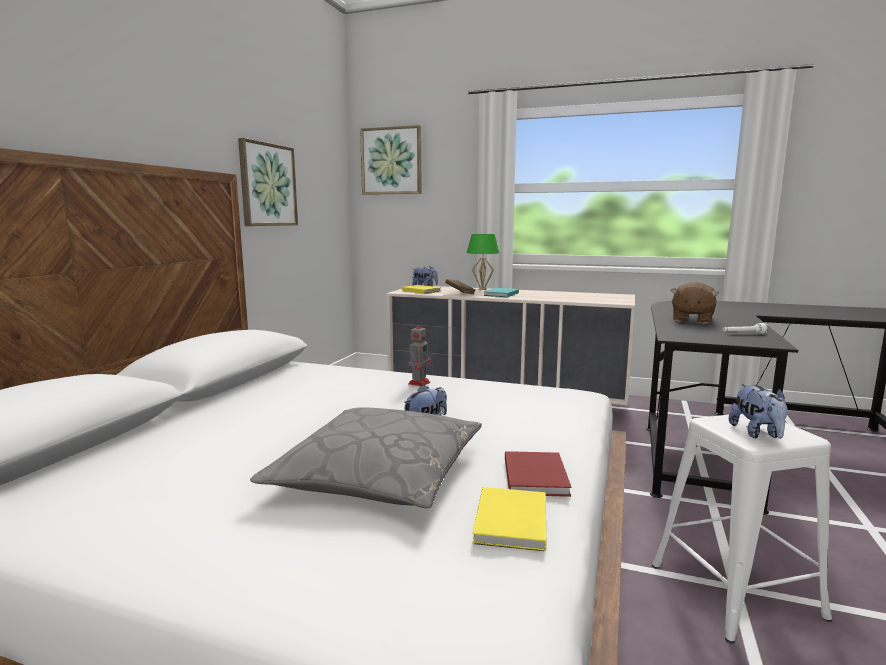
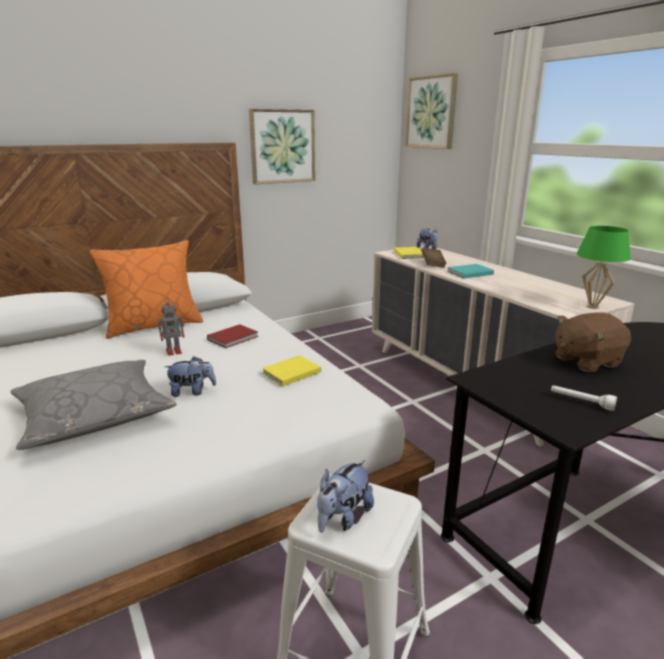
camera: 40 degrees right, 10 degrees up
(231, 398) = (154, 325): none -> orange pillow
(419, 383) = (271, 349): toy robot -> toy robot (175, 351)
(482, 289) = (472, 262): green table lamp -> green table lamp (592, 307)
(509, 523) = (68, 484): yellow book -> yellow book (290, 372)
(536, 476) = (157, 461): red book -> red book (234, 338)

